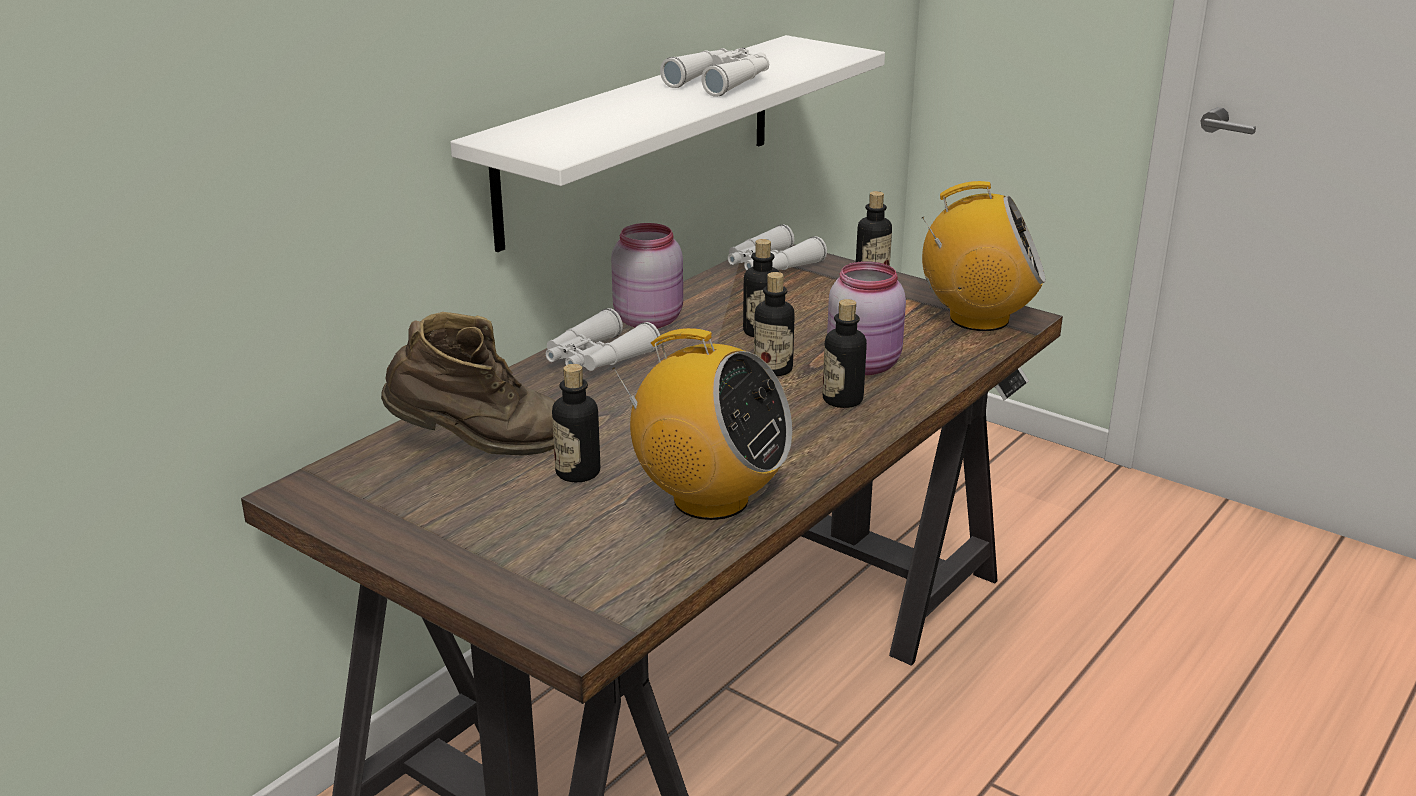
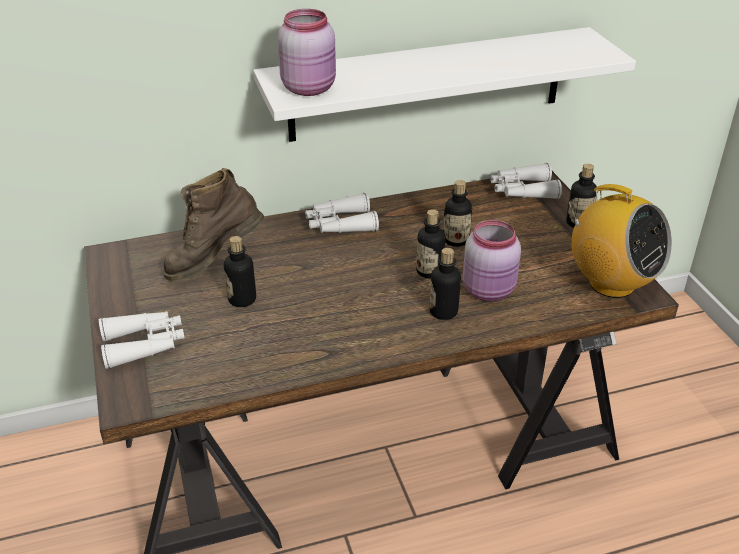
camera: 35 degrees right, 10 degrees up
(479, 448) = (214, 262): brown boot -> brown boot turned 120 degrees clockwise
(649, 319) = (401, 206): pink jar -> pink jar (310, 88)
(709, 499) = (285, 349): radio -> none
(722, 82) = (476, 62): white binoculars -> white binoculars (144, 344)

